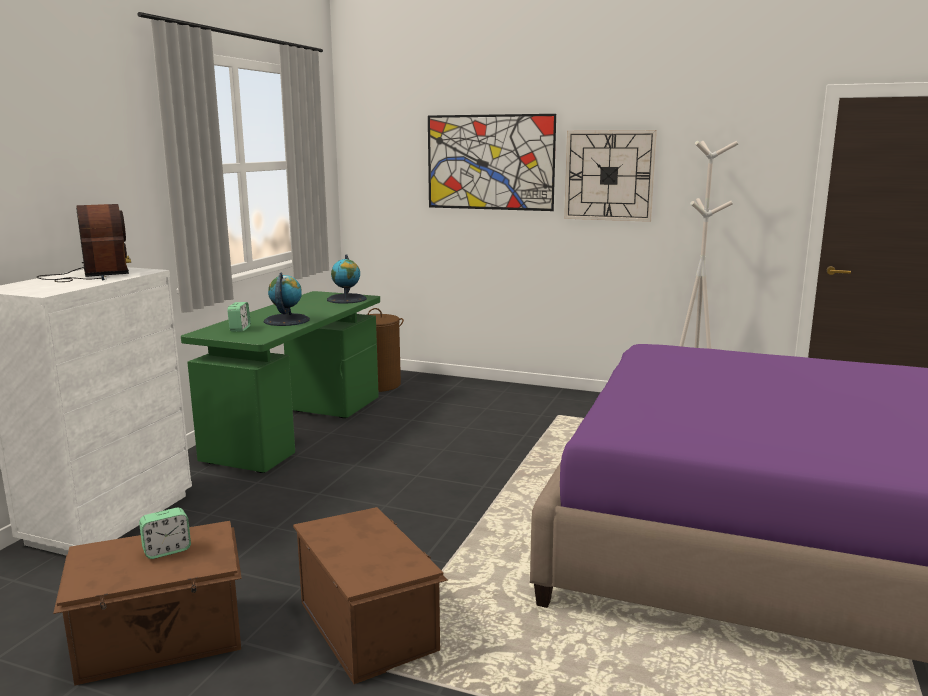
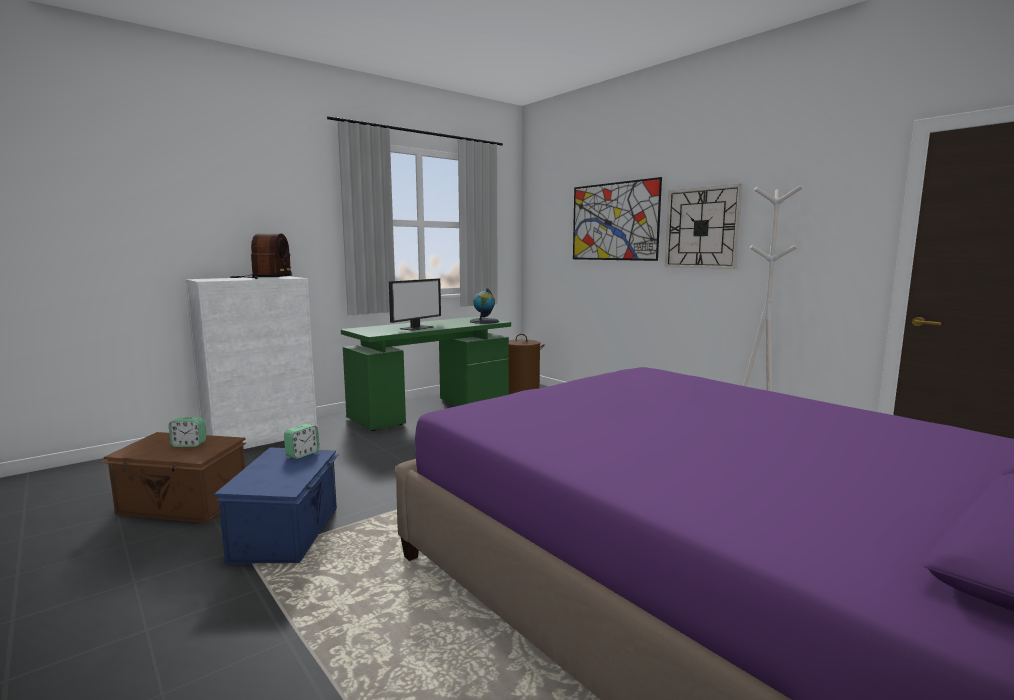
camera: 30 degrees right, 5 degrees down
(240, 329) = (379, 329): alarm clock -> alarm clock (302, 454)
(286, 320) = (416, 328): globe -> monitor
(369, 625) = (288, 533): brown storage box -> blue storage box

